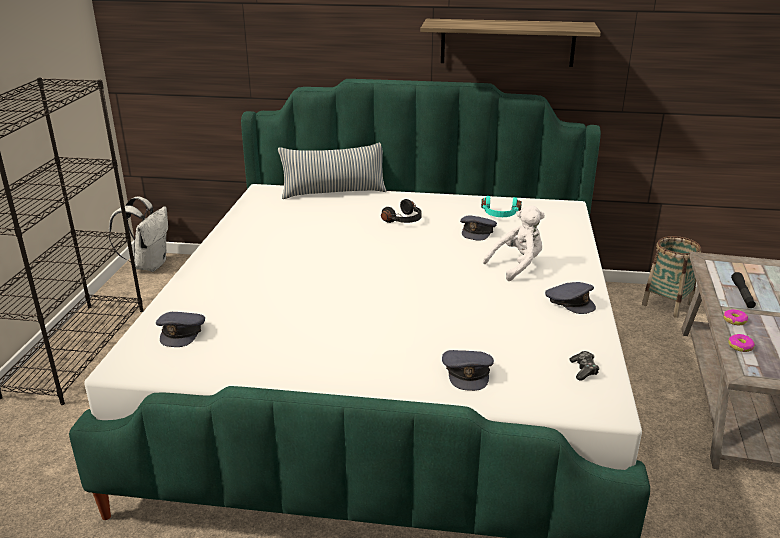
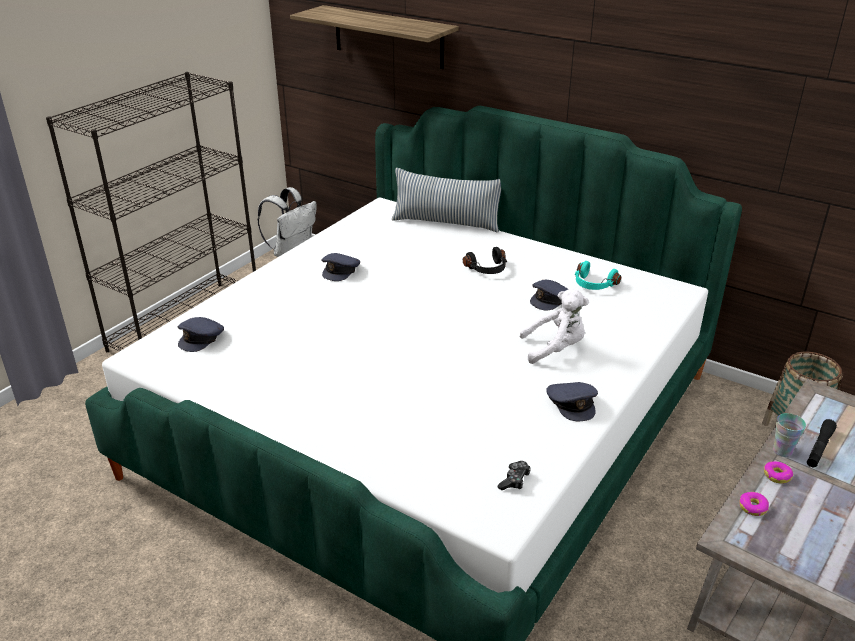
camera: 25 degrees right, 5 degrees up
(467, 373) = (402, 448): grey cap -> grey cap (340, 270)
(507, 42) = (649, 91): shelf -> shelf (388, 37)
(722, 303) = (782, 451): none -> cup

